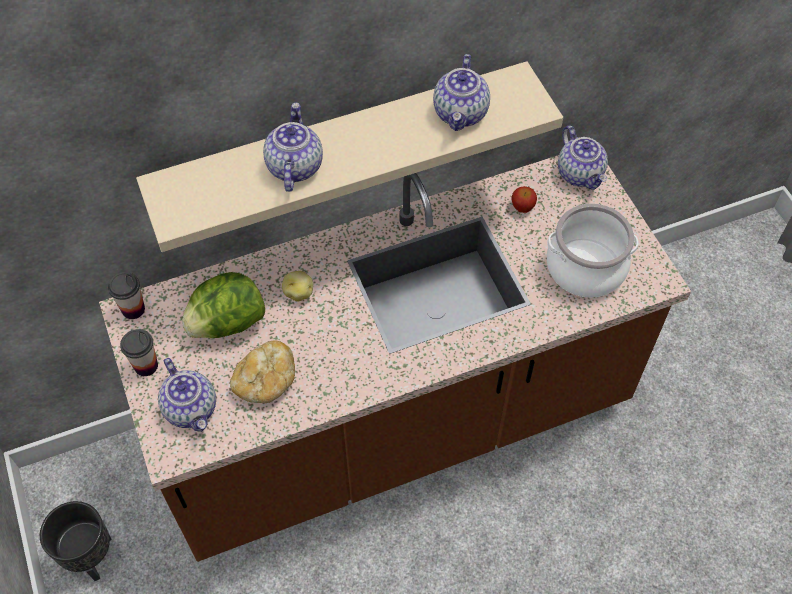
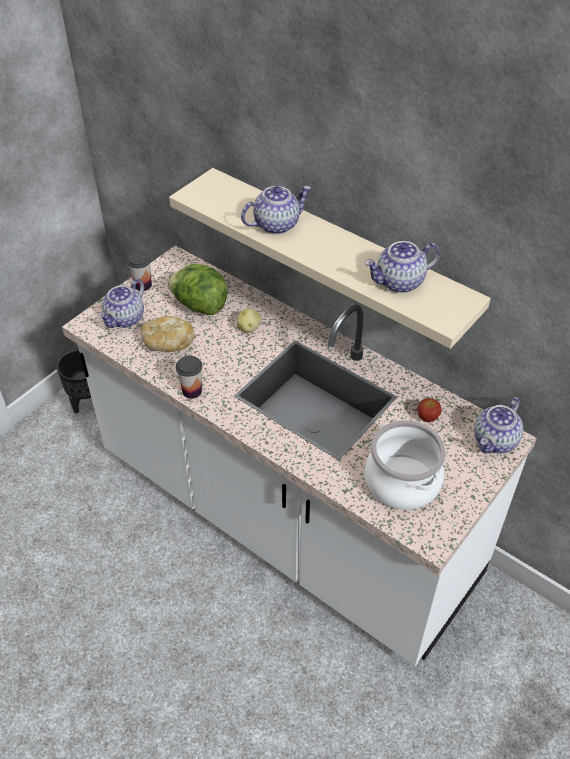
camera: 60 degrees right, 10 degrees down
(133, 309) = (179, 261): cup -> cup (192, 391)
(396, 424) = (285, 517): brown counter -> white counter

